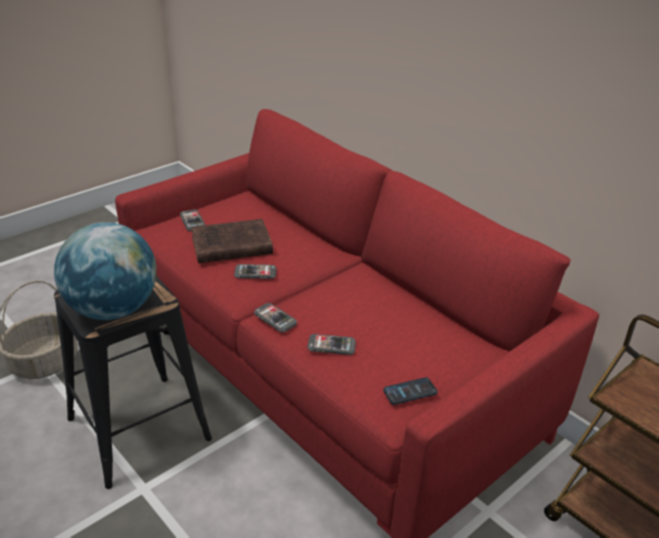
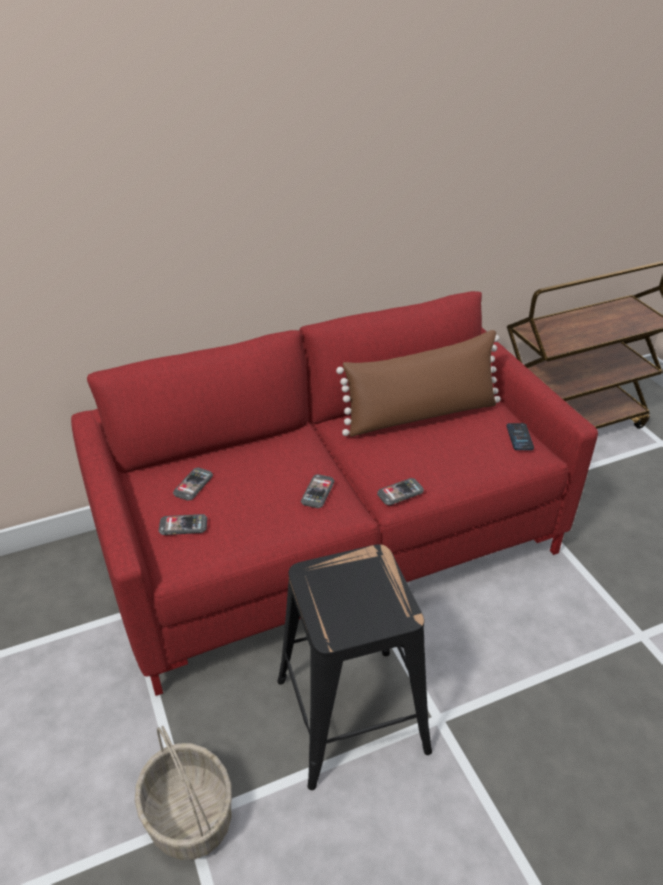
camera: 70 degrees left, 5 degrees up
(113, 309) = (377, 597): globe -> none
(229, 246) = (256, 503): brown book -> none
(331, 346) = (451, 465): phone -> phone (193, 485)
(405, 315) = (421, 415): none -> brown pillow

